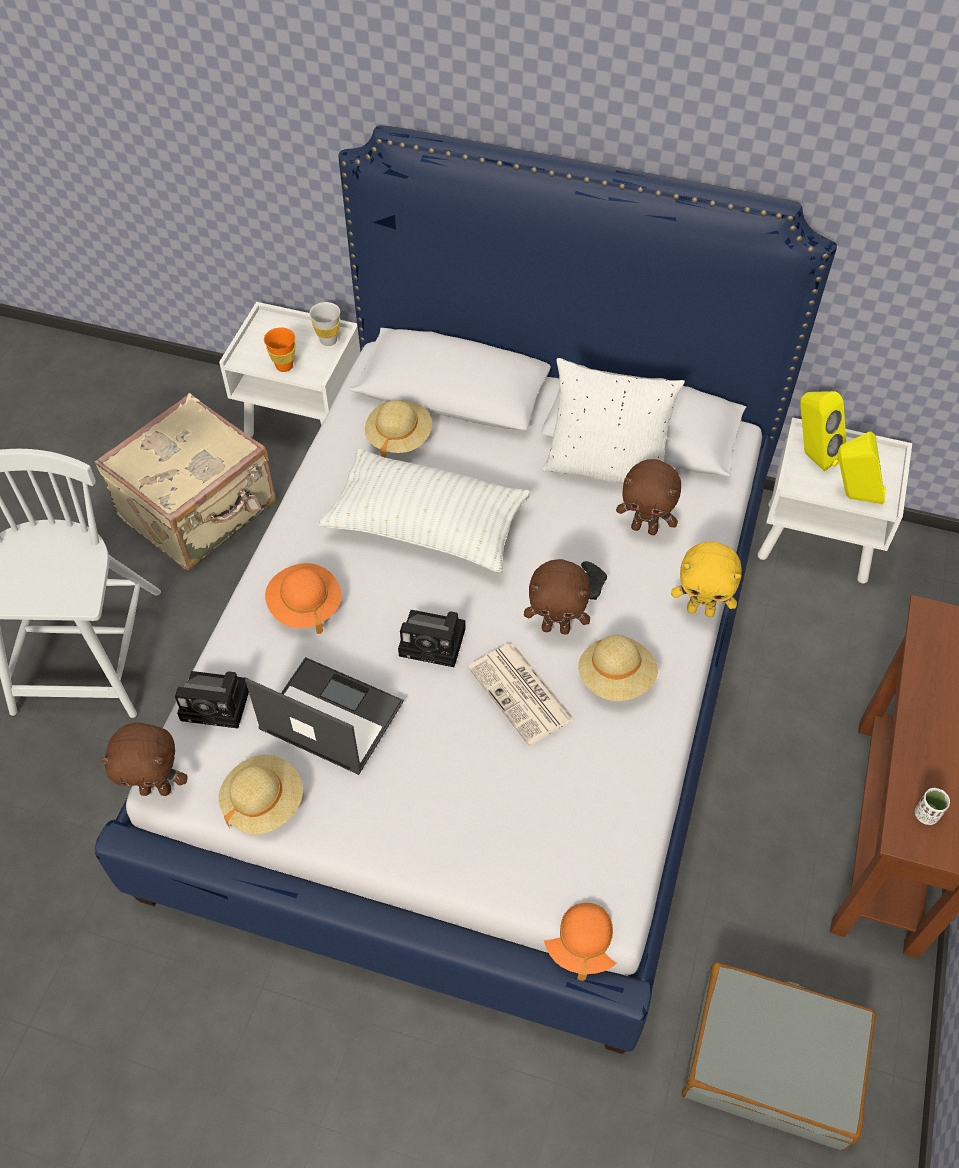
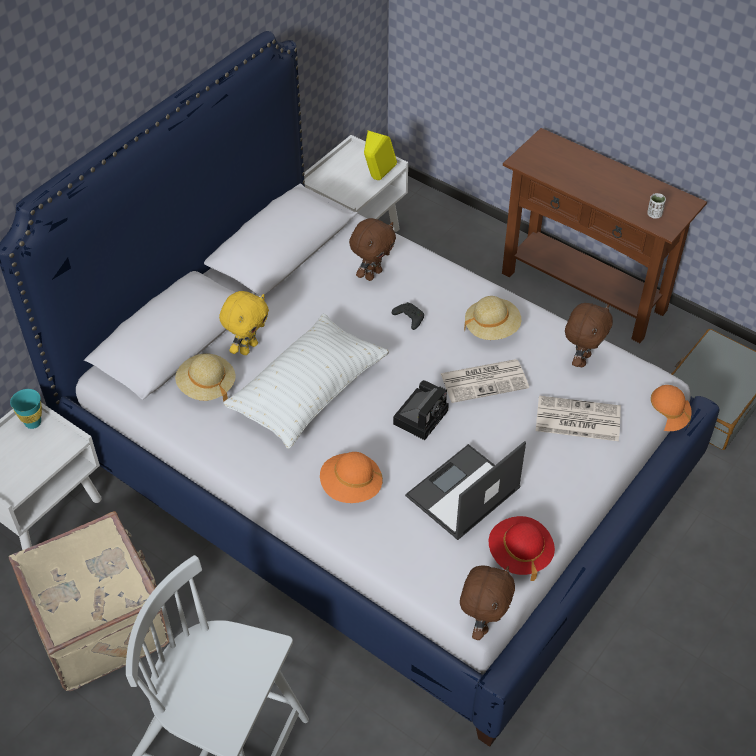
camera: 70 degrees left, 5 degrees down
(219, 703) = (422, 562): camera -> none
(263, 802) = (519, 554): beige hat -> red hat
(284, 366) = (44, 462): orange cup -> none
(328, 340) = (33, 422): white cup -> turquoise cup
(499, 816) = (576, 419): none -> newspaper
(556, 628) = (437, 346): brown plush toy -> brown plush toy (581, 359)
(605, 467) = (305, 276): white pillow -> none
(701, 610) = (454, 270): yellow plush toy -> yellow plush toy (248, 347)
(811, 455) = (332, 184): yellow speaker -> none

